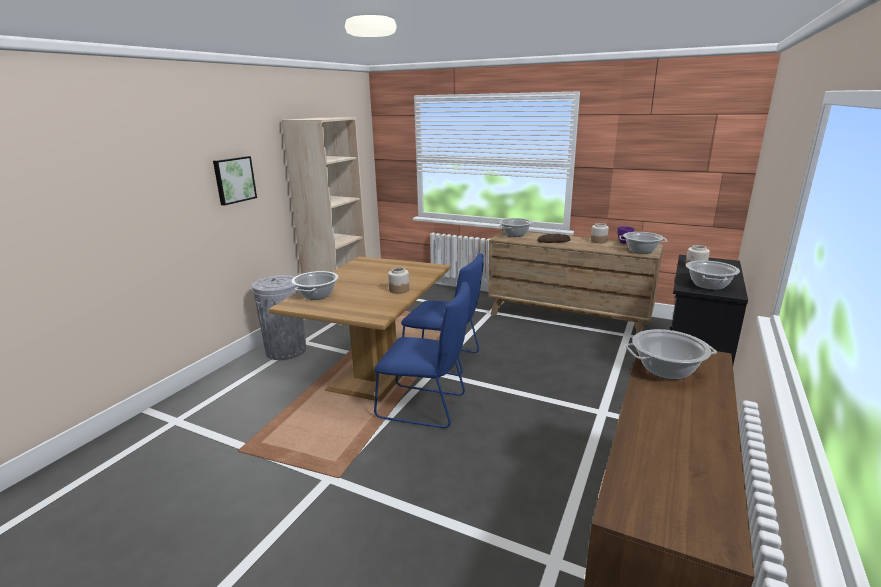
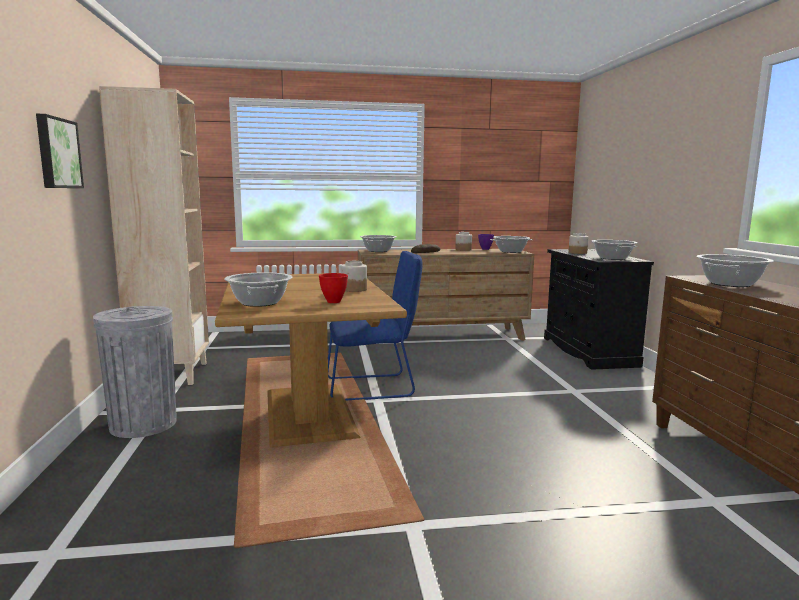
camera: 35 degrees left, 10 degrees down
(358, 304) = (334, 302): none -> red bowl
(425, 407) = (417, 429): blue chair -> none

